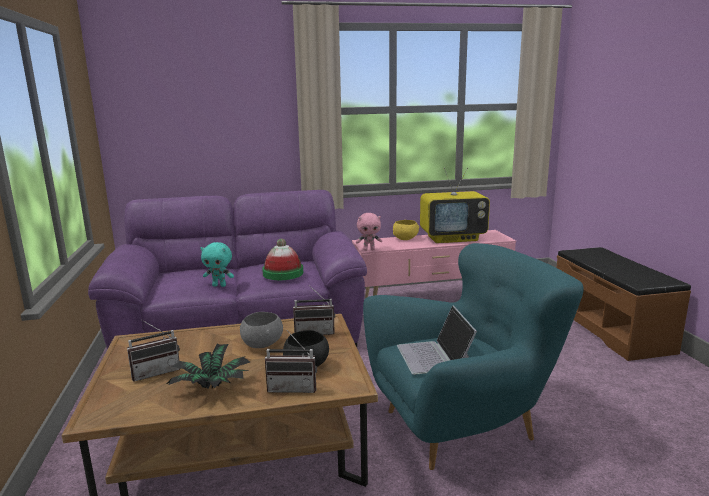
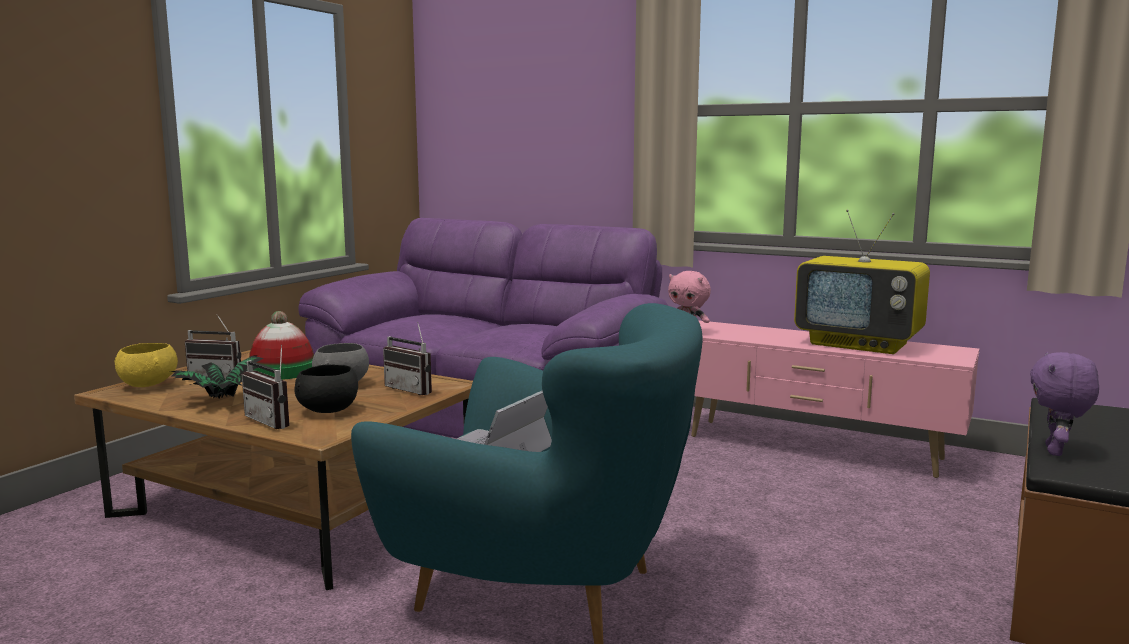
camera: 40 degrees right, 5 degrees down
(219, 285) = (438, 332): turquoise plush toy -> none
(283, 273) = (517, 333): hat -> hat (282, 371)
(405, 239) = (779, 332): yellow bowl -> yellow bowl (149, 385)
(621, 275) = (1056, 452): none -> purple plush toy

